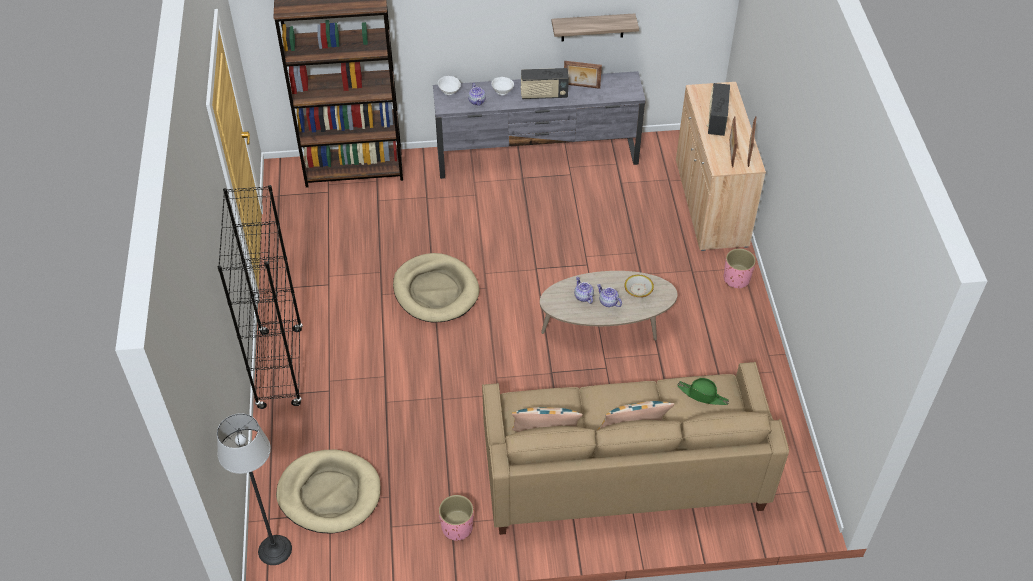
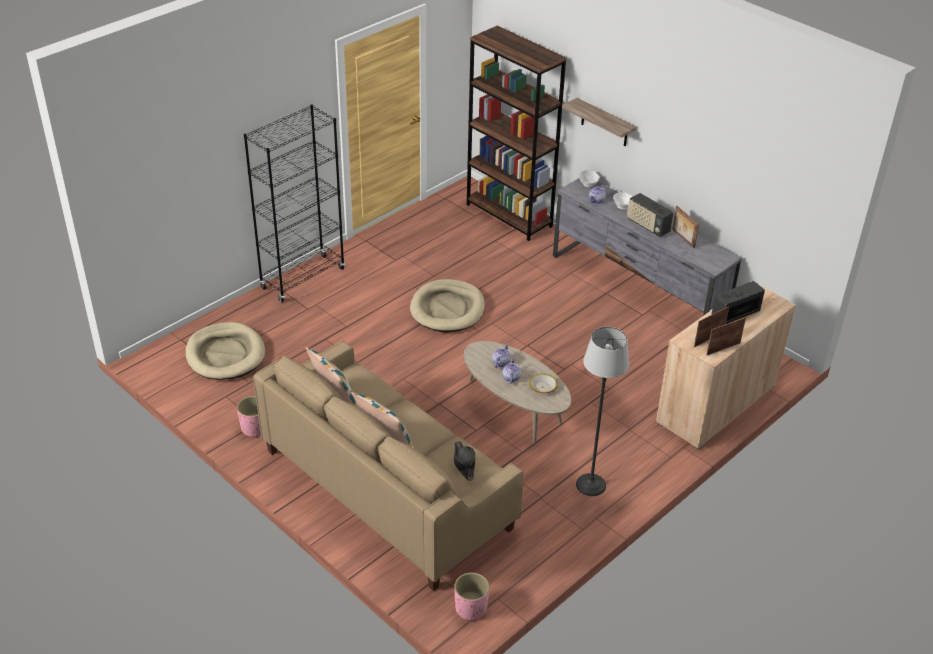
camera: 50 degrees right, 10 degrees down
(275, 550) = (159, 355): floor lamp -> floor lamp (590, 485)
(592, 27) = (712, 189): shelf -> shelf (604, 123)
(702, 395) = (464, 463): green hat -> black hat
(736, 279) = (653, 459): pink planter -> pink planter (470, 608)

